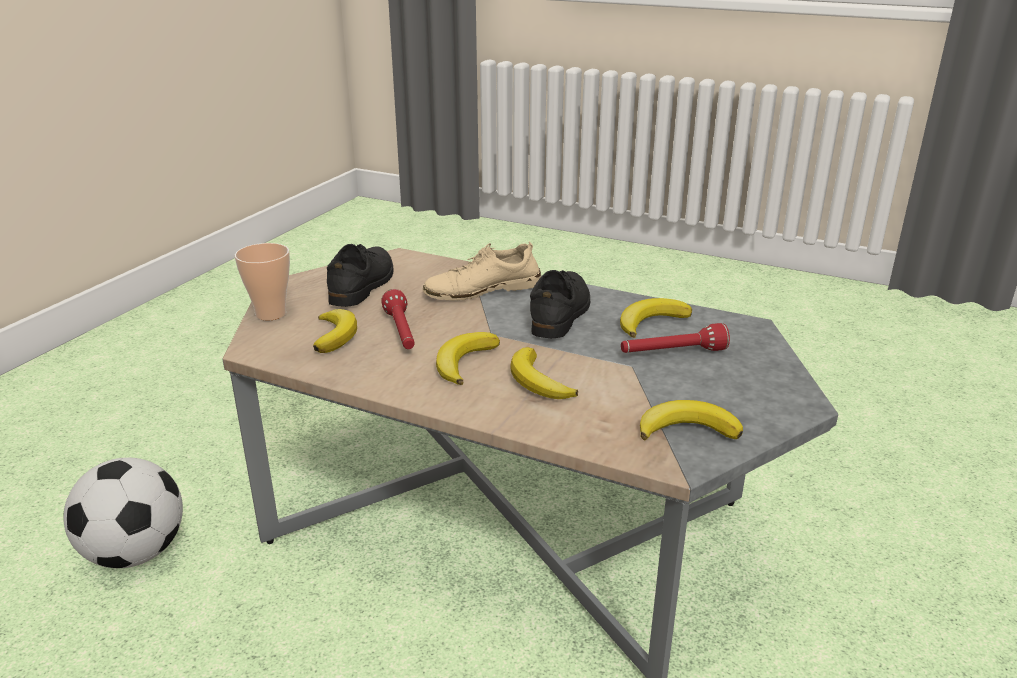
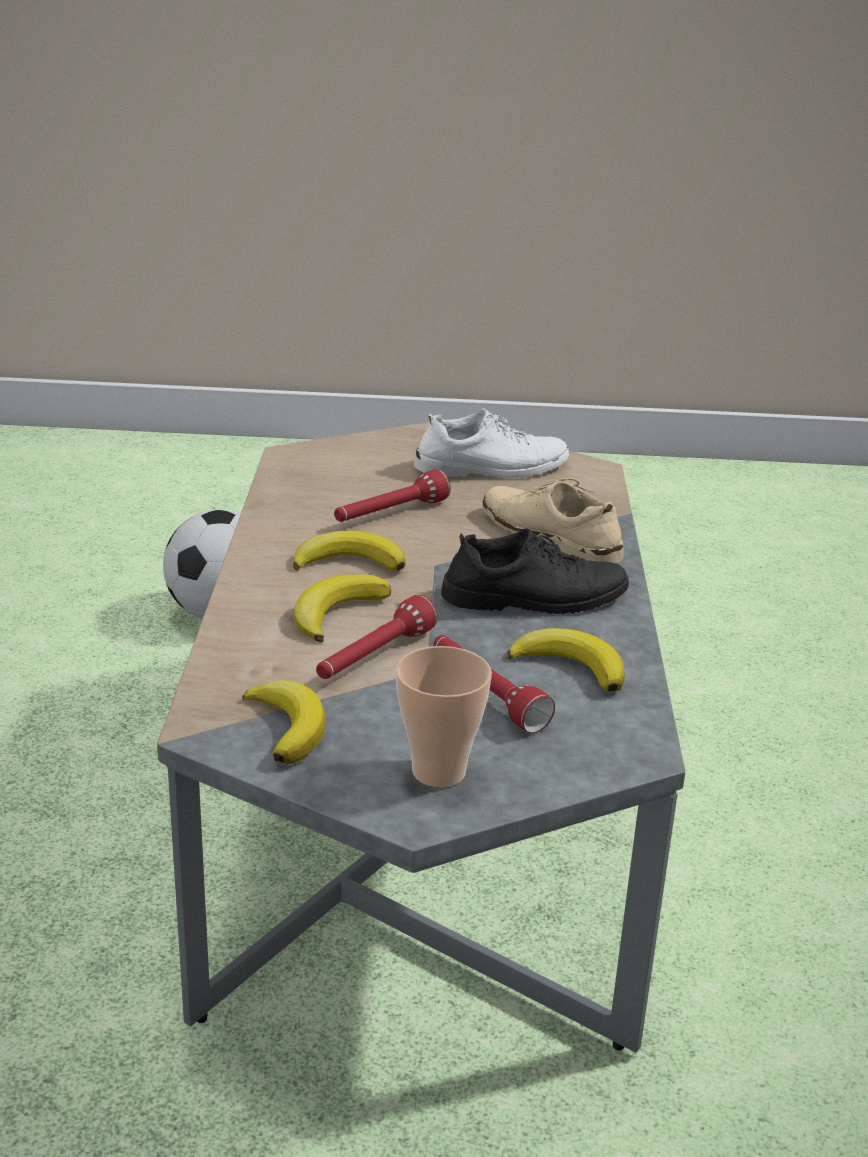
camera: 65 degrees right, 0 degrees up
(271, 314) = (373, 442): cup -> cup (439, 772)
(335, 335) = (354, 483): banana -> none
(362, 284) = (492, 467): black shoe -> white shoe
(609, 380) = (374, 657): none -> red flashlight

